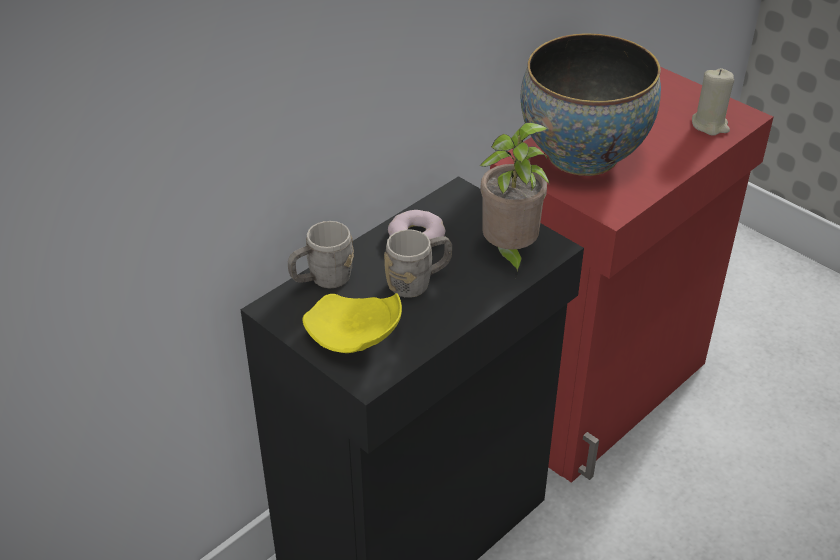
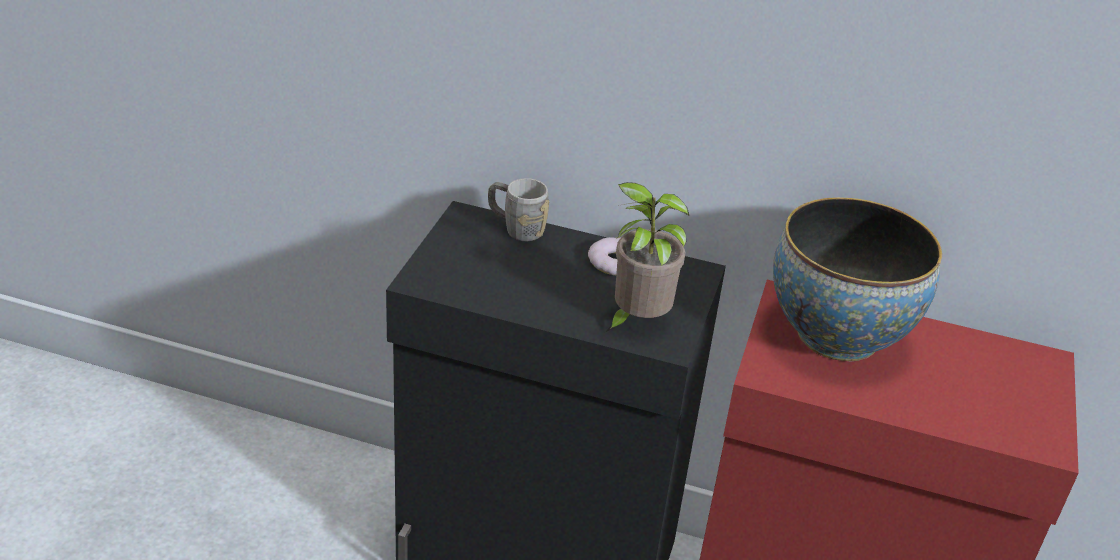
camera: 60 degrees right, 5 degrees down
(354, 338) = (459, 263): yellow plate -> none
(418, 282) = (553, 278): grey mug -> none
(710, 125) = (997, 420): beige candle -> none

